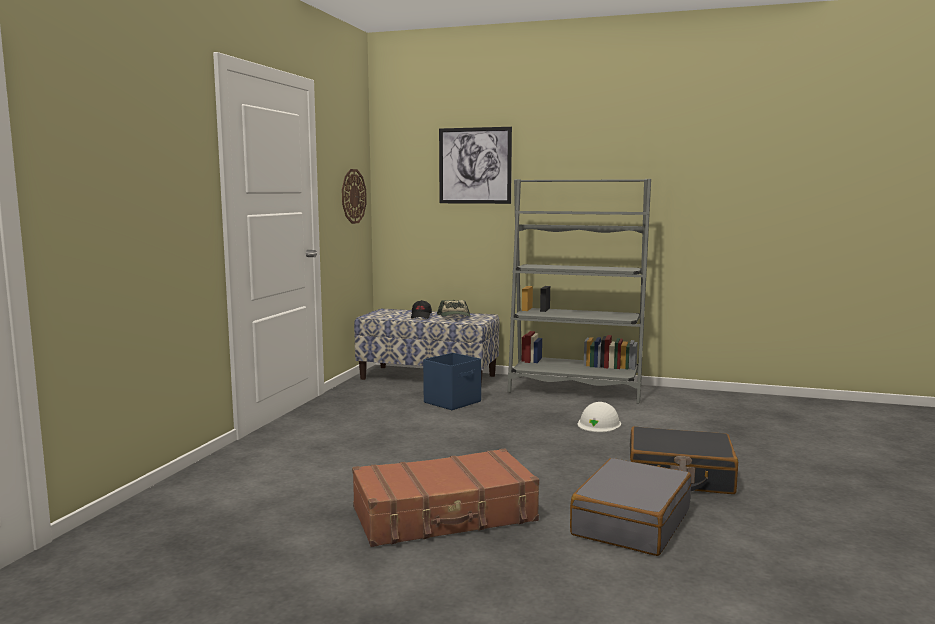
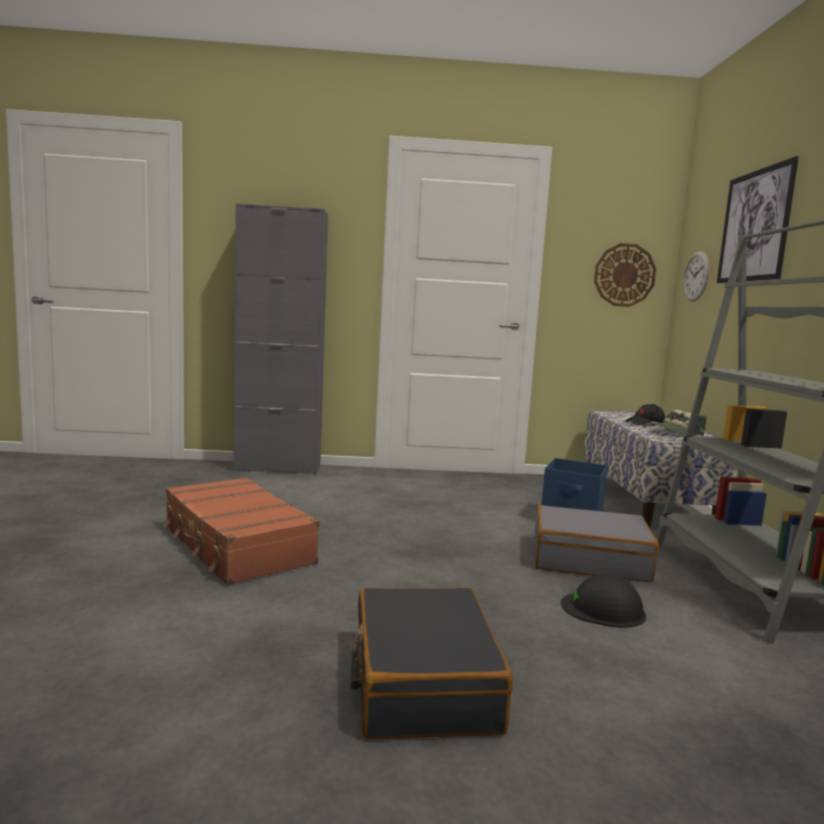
camera: 70 degrees right, 0 degrees up
(184, 484) = (278, 468): none -> grey cabinet
(407, 196) = (696, 276): none -> wall clock
(599, 424) = (603, 609): white hard hat -> black hard hat
(630, 522) = (232, 641): grey suitcase -> grey suitcase (589, 559)

